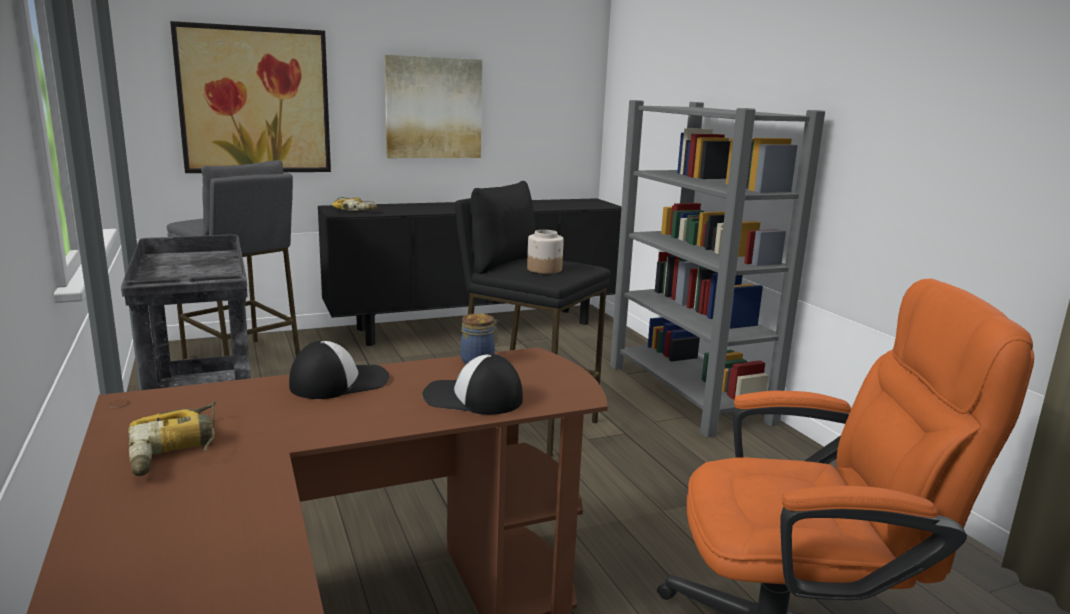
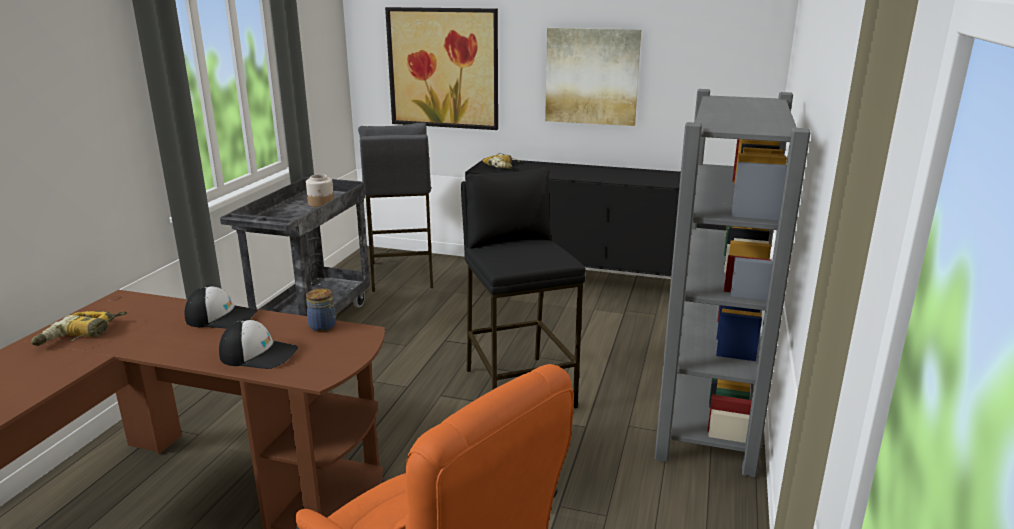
camera: 40 degrees right, 5 degrees up
(472, 398) = (259, 354): cap -> cap turned 135 degrees clockwise
(545, 269) = (513, 256): jar -> jar (321, 203)

